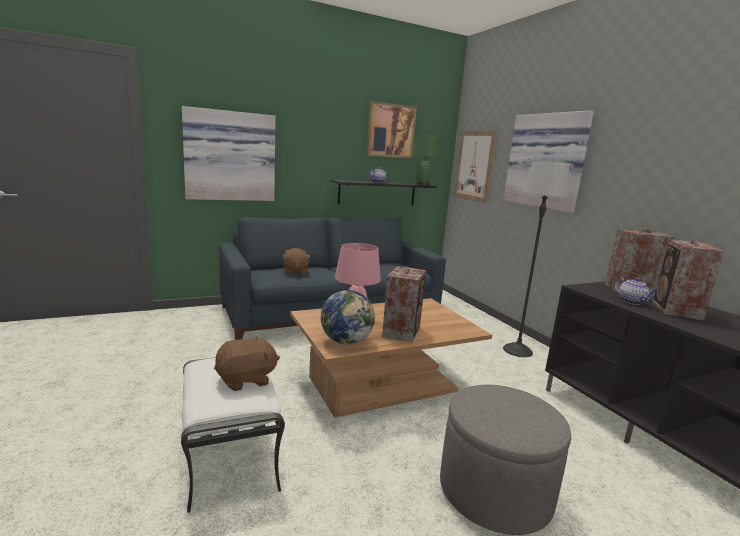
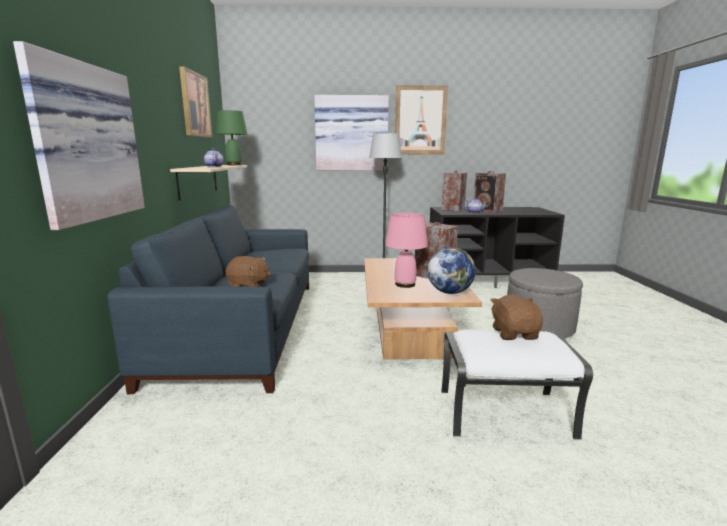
camera: 65 degrees left, 0 degrees up
(377, 193) = (198, 180): black shelf -> beige shelf
(474, 166) = (263, 142): picture -> picture (420, 120)

